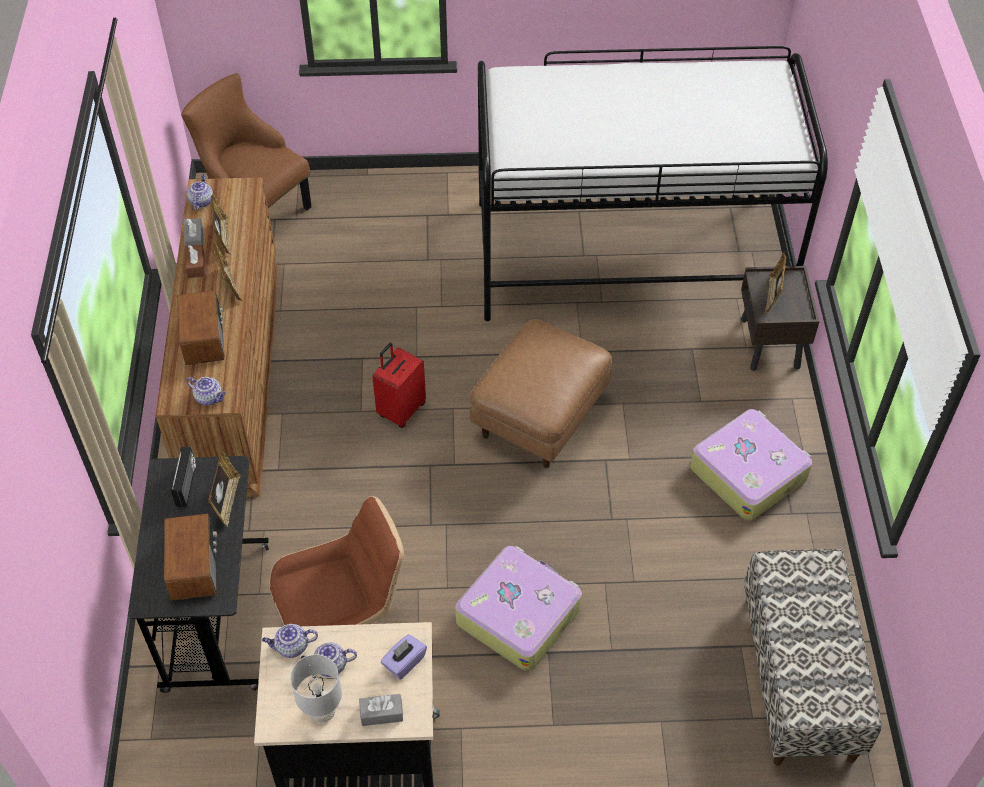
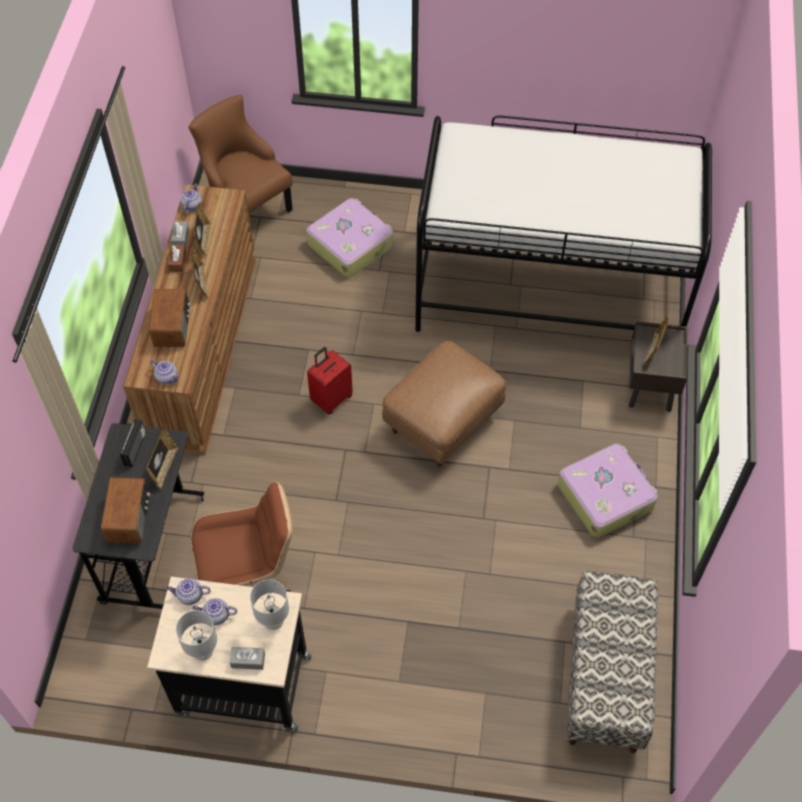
camera: 10 degrees right, 5 degrees up
(404, 662) = (273, 622): purple tissue box -> grey table lamp
(518, 614) = (390, 586): suitcase -> suitcase (350, 244)

